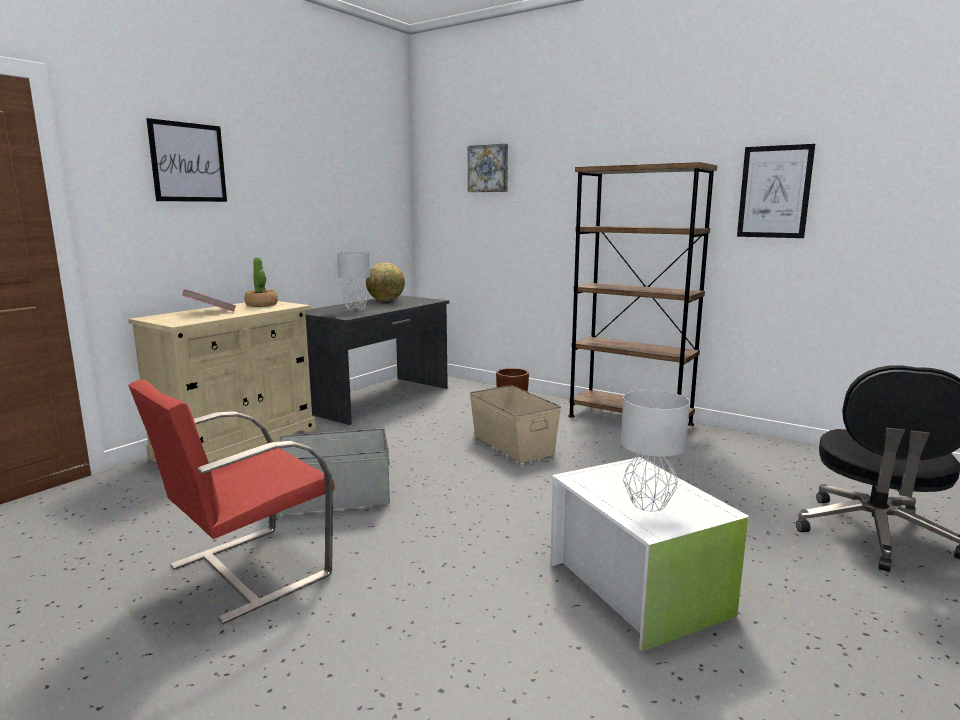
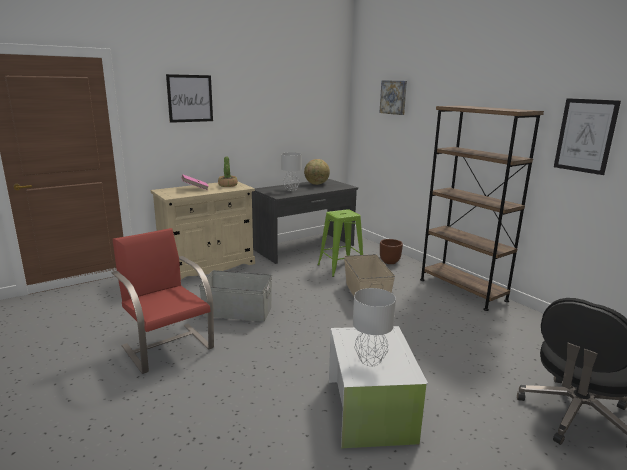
camera: 20 degrees right, 5 degrees up
(246, 571) = (167, 346): red chair -> red chair turned 75 degrees clockwise
(451, 417) = (341, 268): none -> green stool

